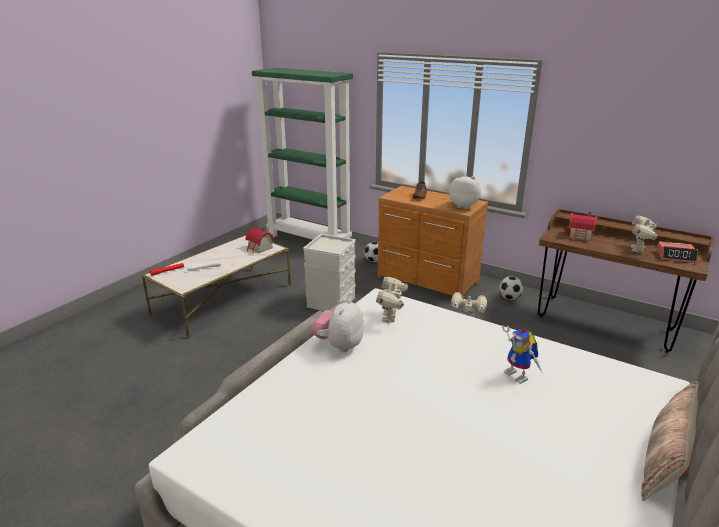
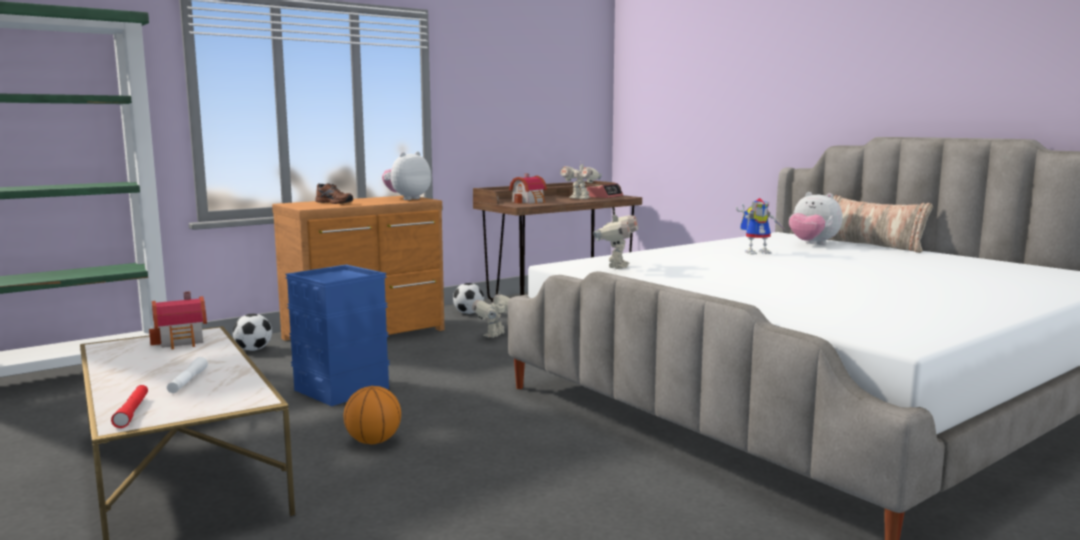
camera: 70 degrees left, 15 degrees down
(267, 332) = (373, 441): none -> basketball
(330, 302) = (341, 390): grey storage box -> blue storage box
(339, 345) = (669, 284): plush toy -> plush toy (812, 244)
(390, 317) = (616, 267): toy robot -> toy robot turned 105 degrees counterclockwise

